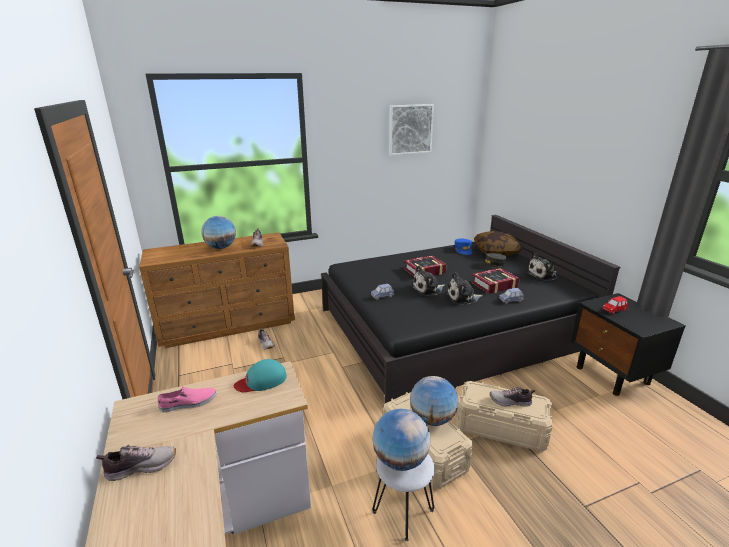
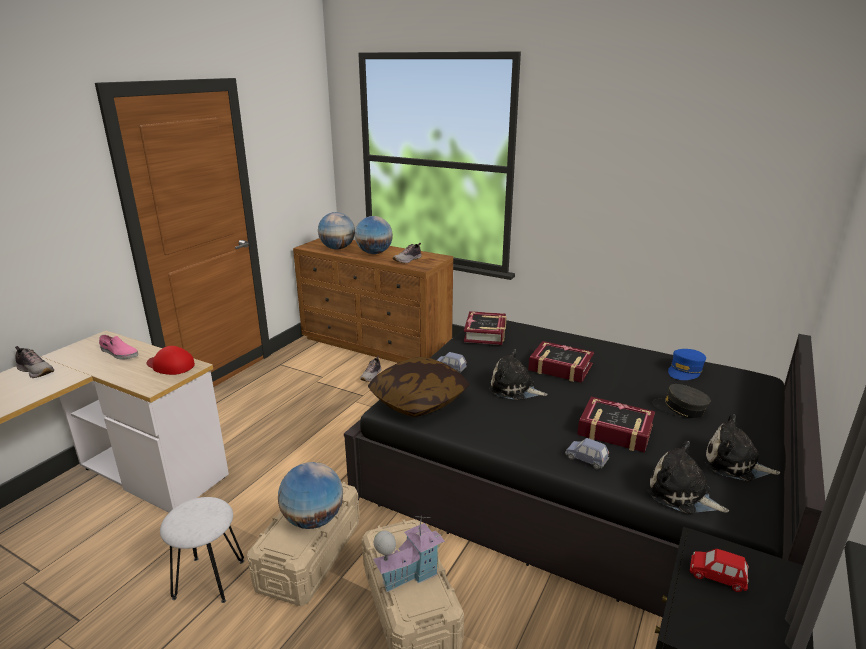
camera: 50 degrees right, 0 degrees up
(261, 380) = (170, 365): turquoise cap -> red cap
(358, 271) = (485, 333): none -> book
(400, 460) = (195, 511): globe -> globe (337, 248)
(410, 129) = (687, 147): picture -> none
(463, 298) = (531, 420): plush toy -> plush toy (682, 494)
(496, 251) = (738, 396): pillow -> pillow (418, 400)
(510, 402) = (409, 574): shoe -> toy house

